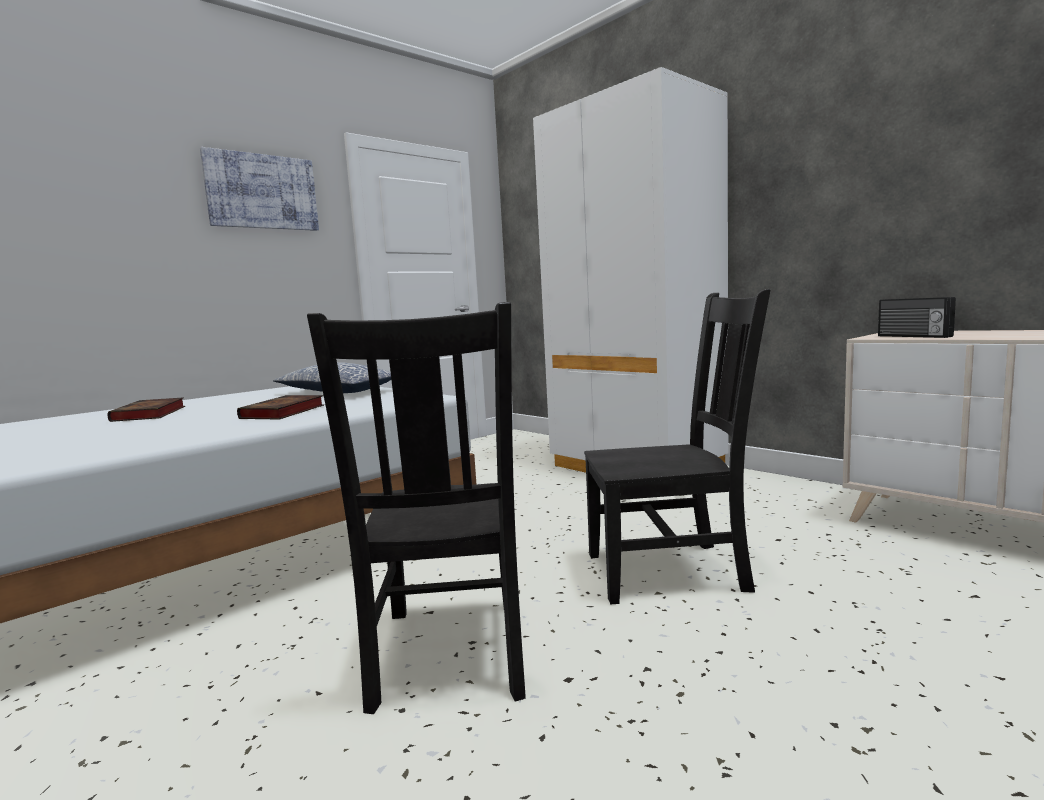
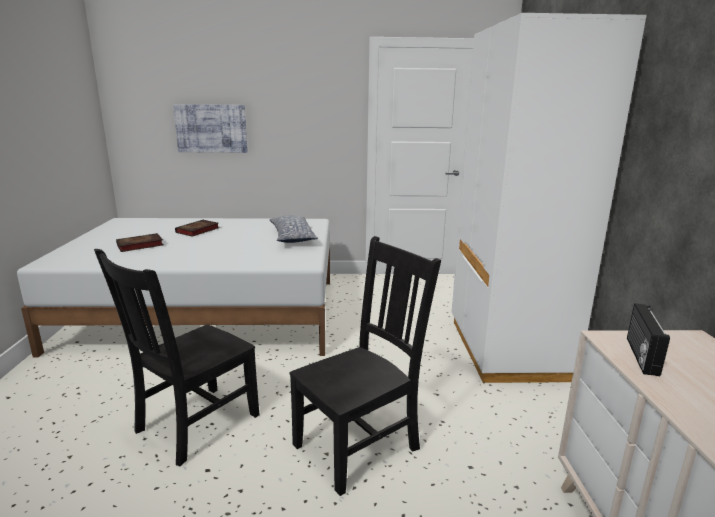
camera: 40 degrees right, 10 degrees up
(262, 192) = (304, 87): picture -> picture (211, 128)
(282, 413) = (228, 252): book -> book (139, 245)
(671, 571) = (360, 445): black chair -> black chair turned 75 degrees counterclockwise

